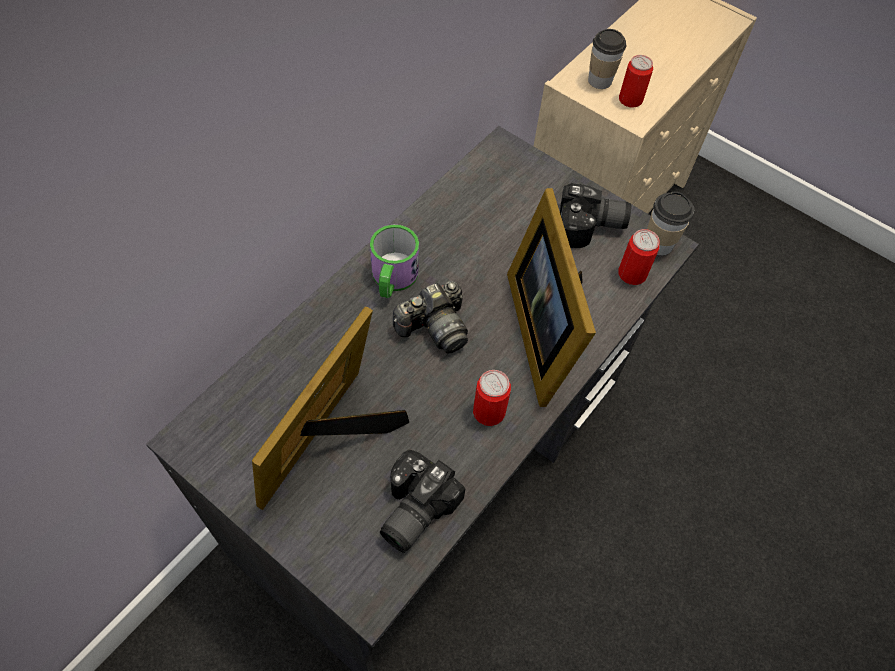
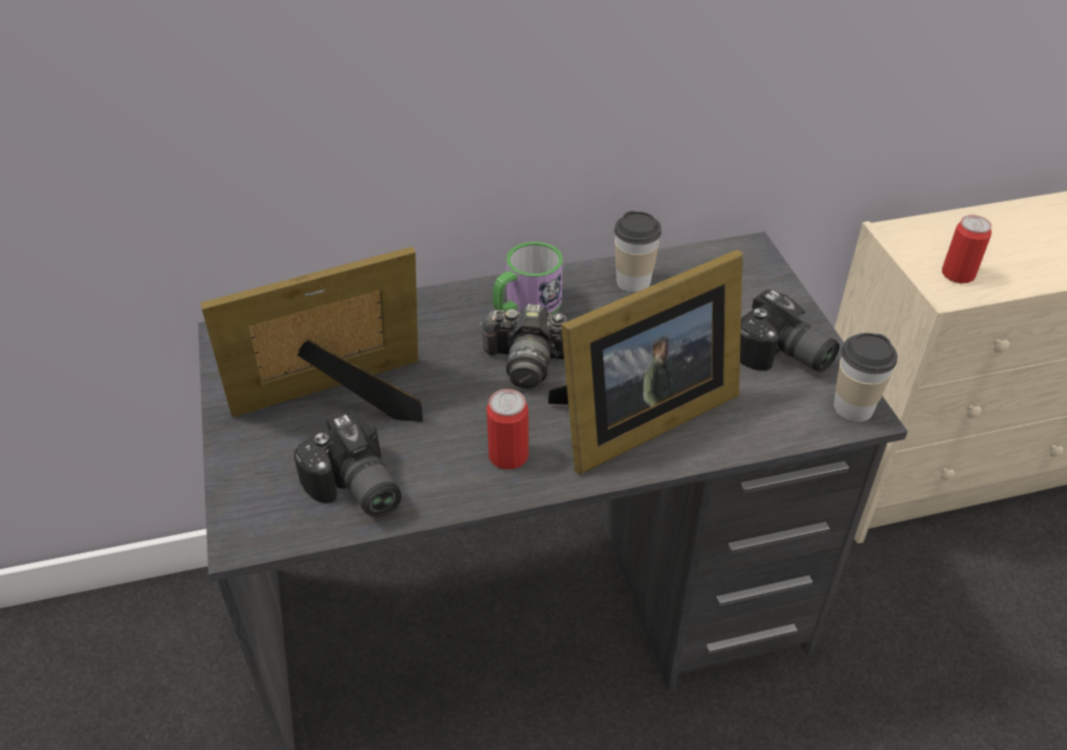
camera: 40 degrees right, 15 degrees down
(411, 509) = (354, 490): camera -> camera turned 105 degrees counterclockwise
(544, 330) = (638, 419): picture frame -> picture frame turned 150 degrees counterclockwise
(600, 80) = (935, 243): cup -> cup (633, 281)
(632, 274) = (791, 419): can -> none

